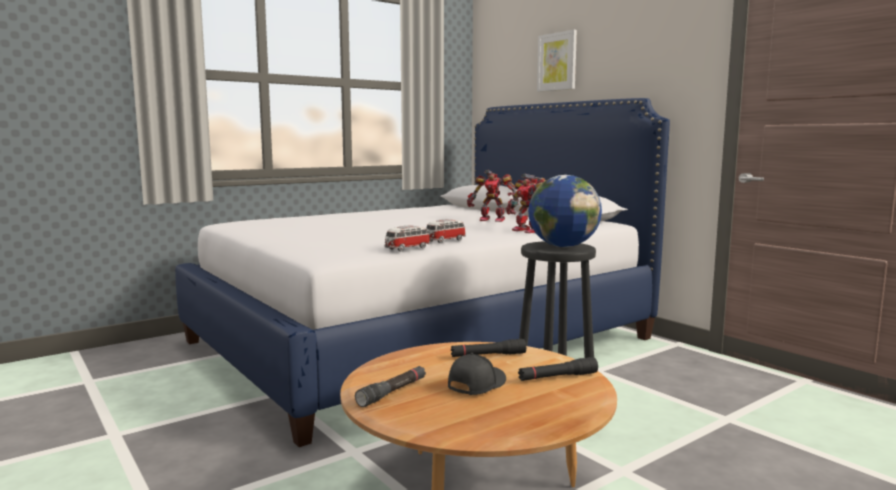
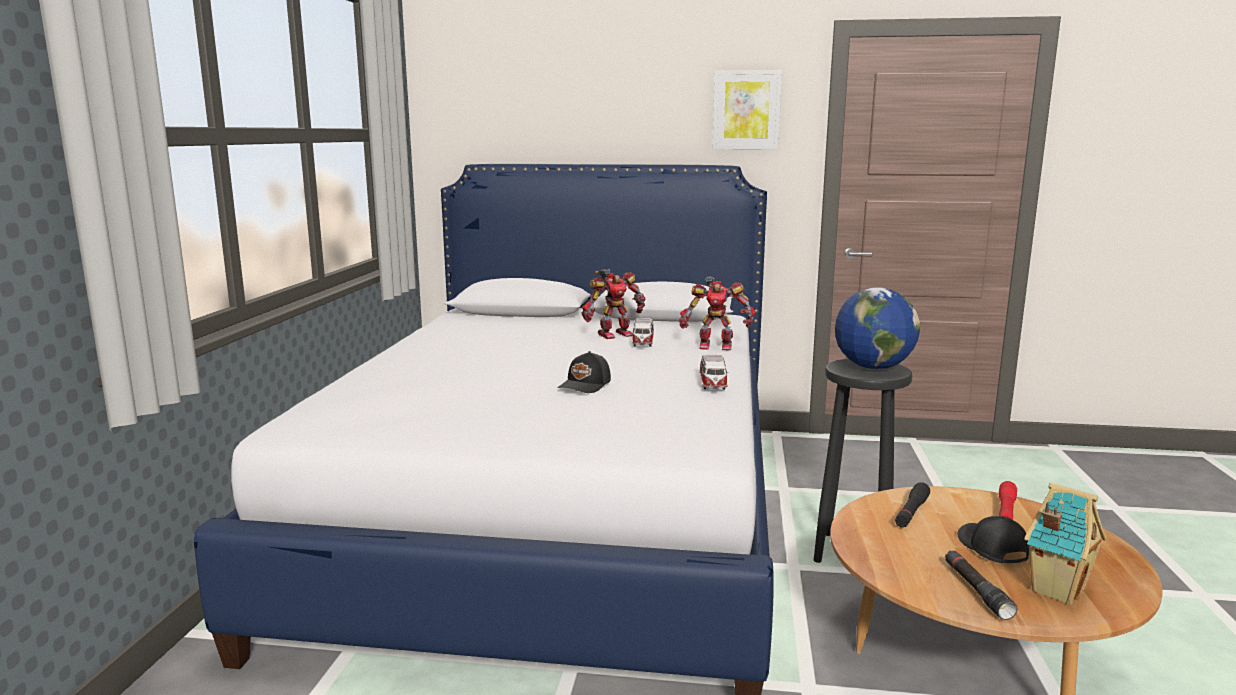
camera: 45 degrees left, 5 degrees up
(381, 231) = (586, 385): none -> black cap
(406, 249) = (731, 408): toy car -> toy car (643, 343)
(440, 413) = (1056, 590): none -> toy house
(557, 62) = (582, 107): picture -> picture (746, 110)
(557, 377) = (1005, 512): black flashlight -> red flashlight

